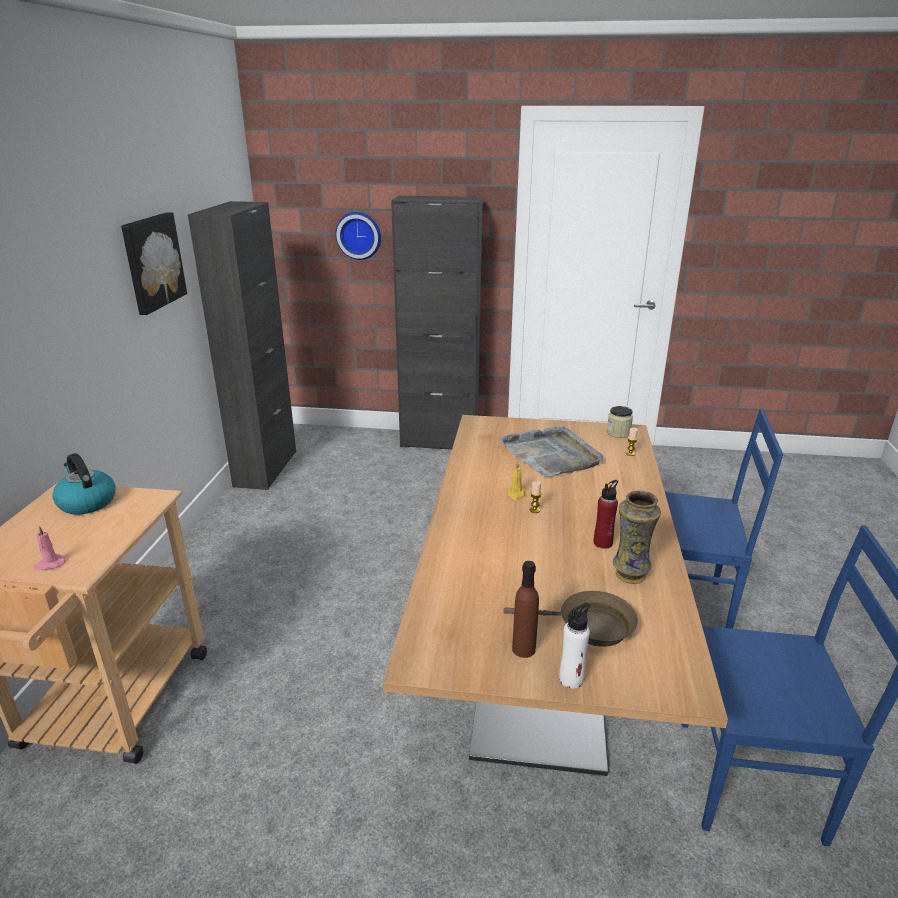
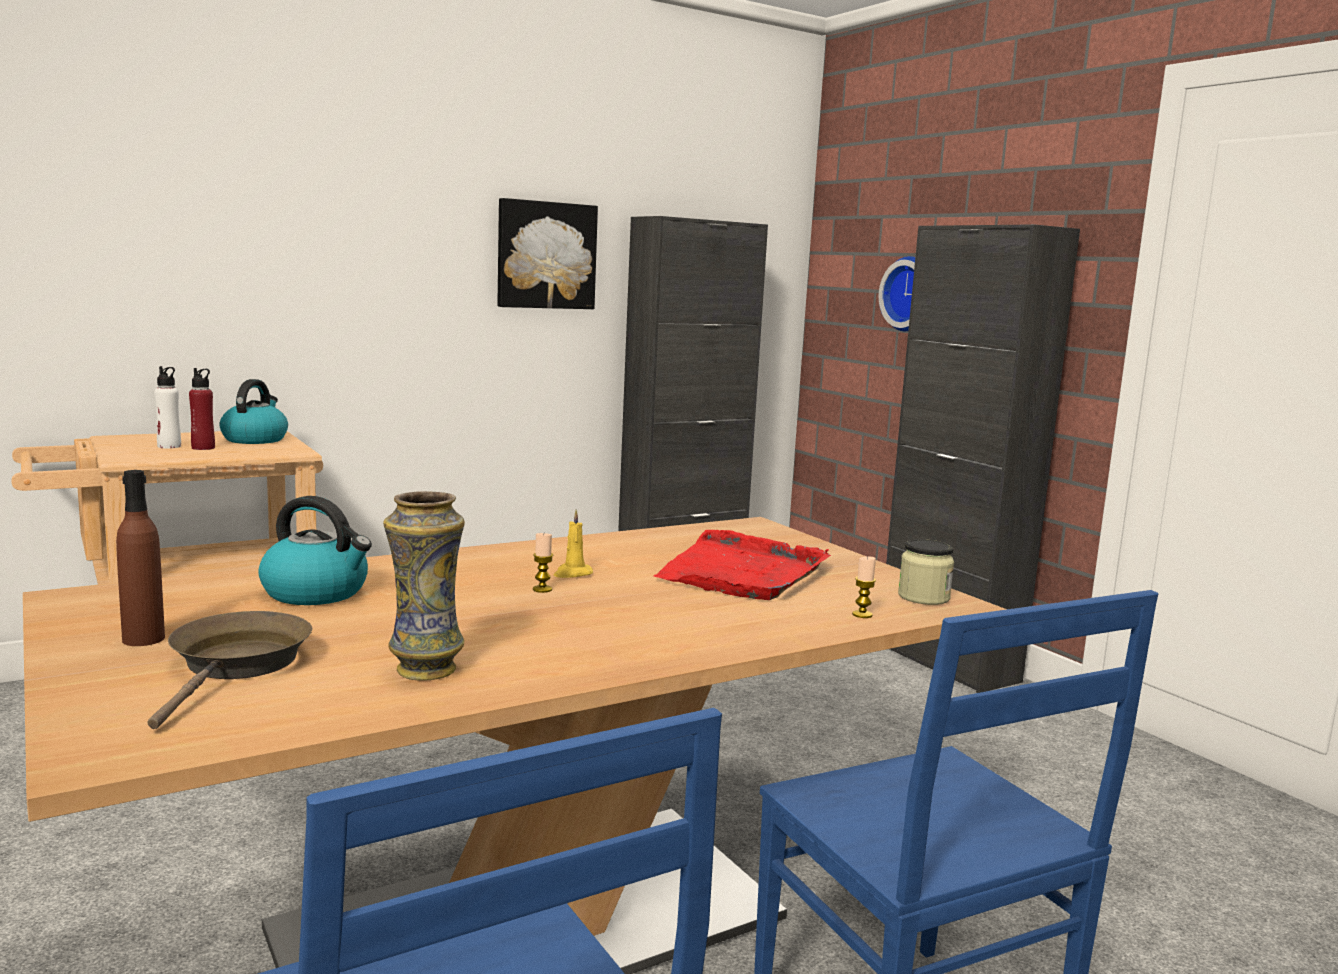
camera: 50 degrees right, 15 degrees down
(50, 564) = (131, 451): pink candle -> none
(483, 575) = (317, 593): none -> kettle
(551, 454) = (742, 572): grey tray -> red tray
(571, 679) = (84, 675): white bottle -> white bottle (169, 446)
(589, 626) = (237, 665): brown frying pan -> brown frying pan turned 150 degrees counterclockwise
(603, 543) = (505, 639): red bottle -> red bottle (203, 448)

